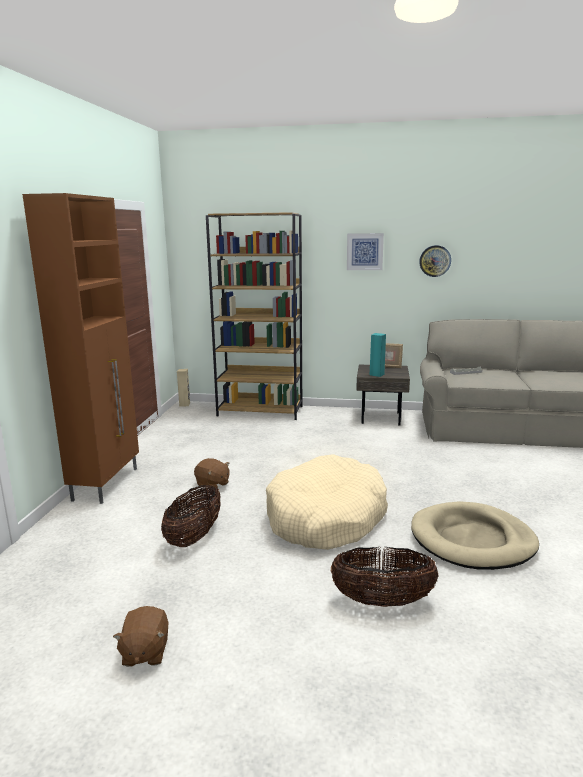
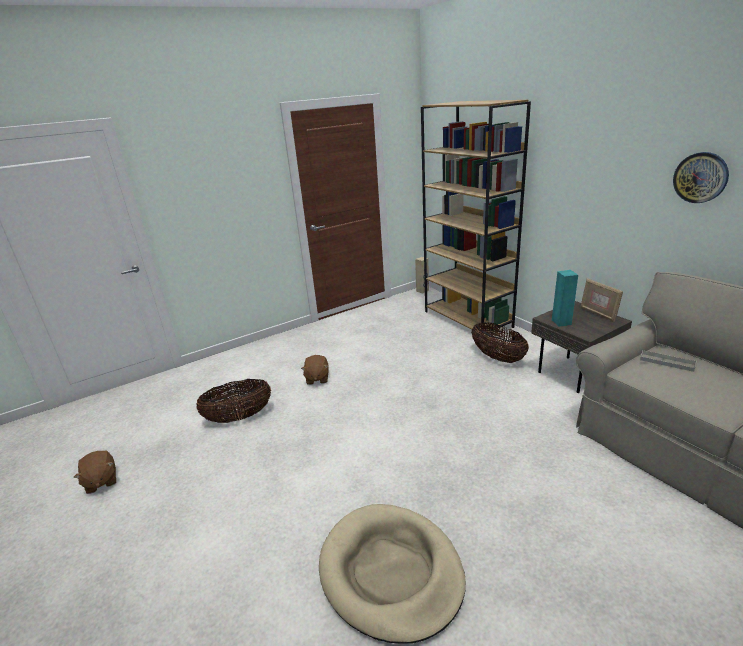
camera: 50 degrees right, 10 degrees up
(107, 483) = (270, 345): brown cabinet -> none
(145, 652) = (101, 481): brown plush toy -> brown plush toy turned 75 degrees counterclockwise
(326, 517) = (329, 456): beige dog bed -> none
(365, 251) = (601, 154): picture -> none
(382, 601) = (229, 561): basket -> basket (497, 357)

